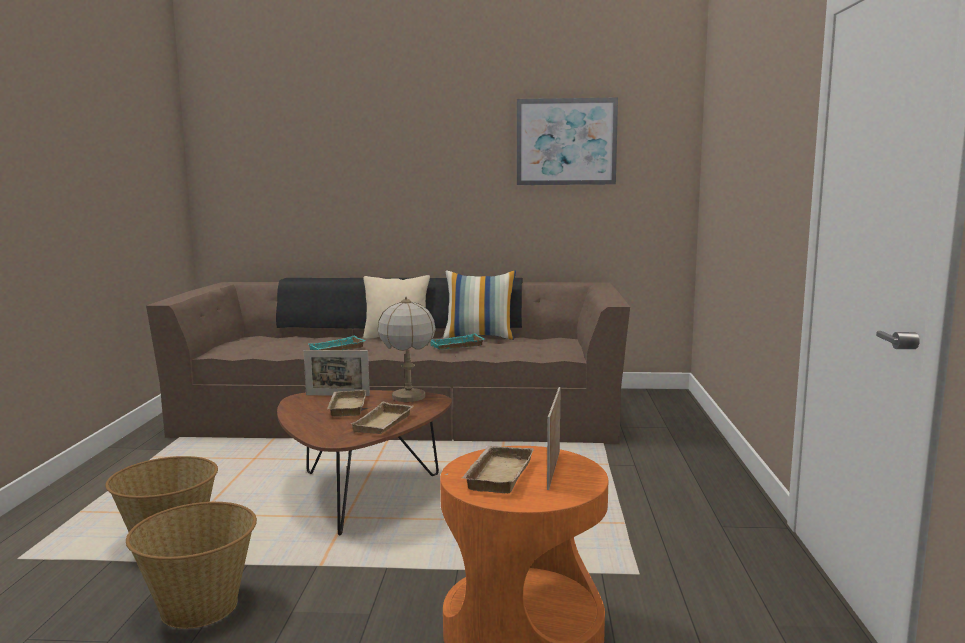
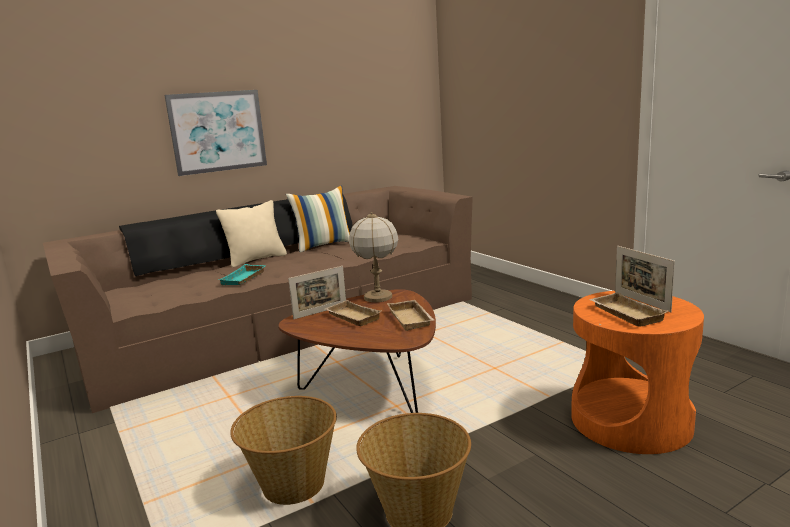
camera: 35 degrees left, 5 degrees up
(457, 346) = (336, 254): turquoise tray -> none
(566, 142) = (351, 75): picture -> picture (218, 131)

